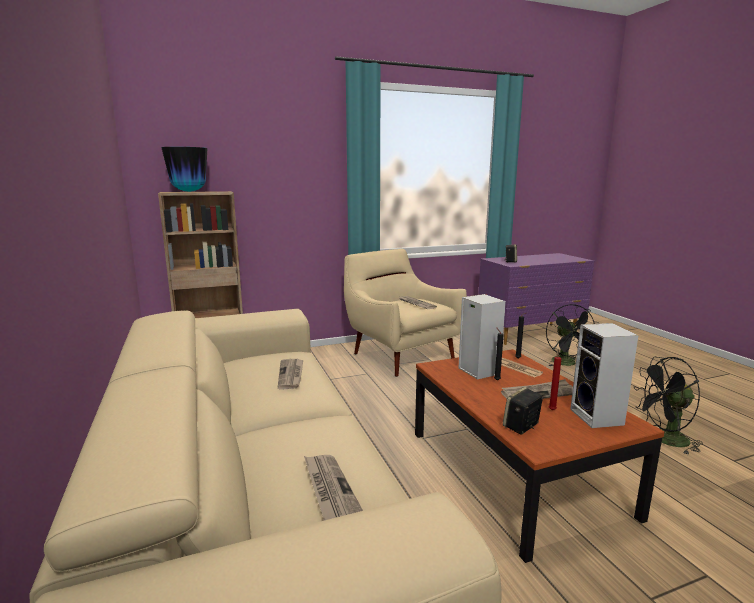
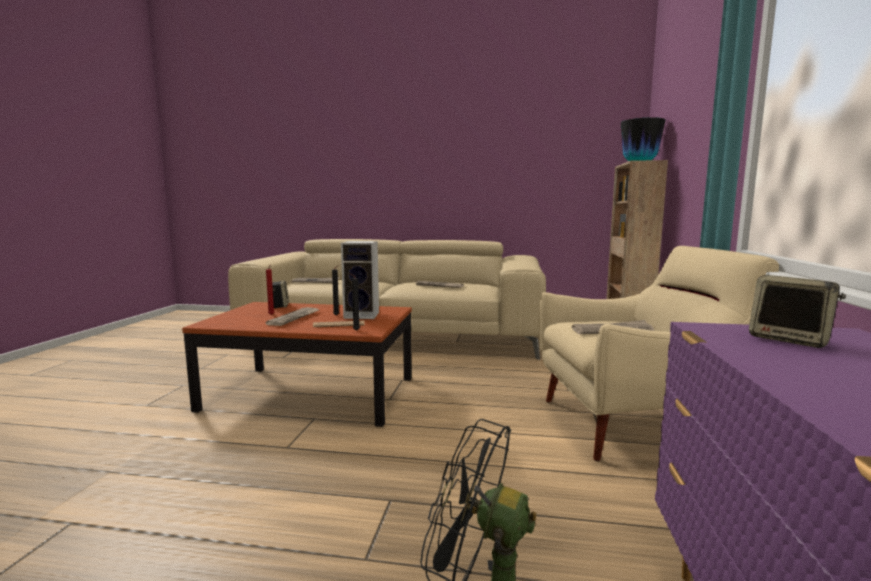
camera: 120 degrees right, 5 degrees down
(598, 418) = (235, 320): speaker -> none
(664, 440) = (180, 500): black fan -> none

